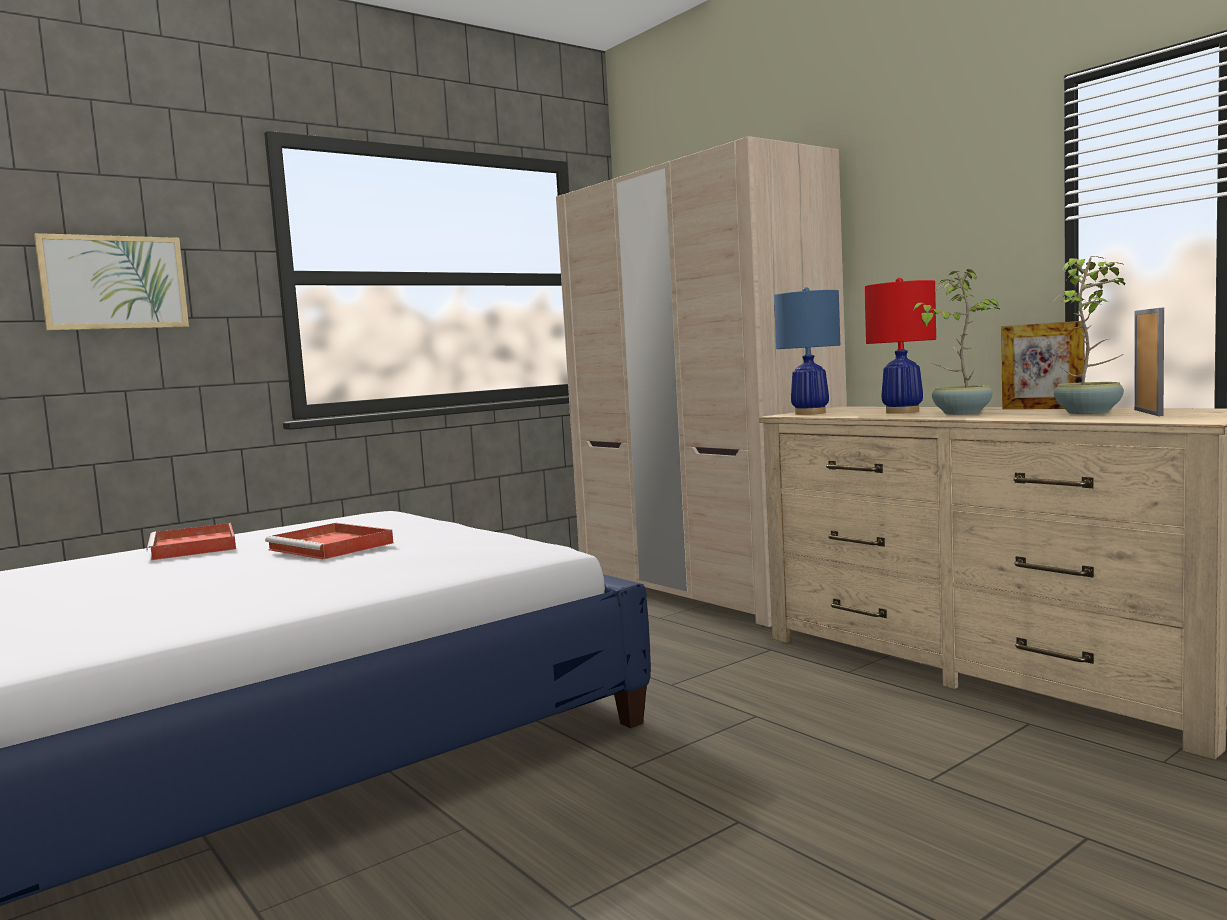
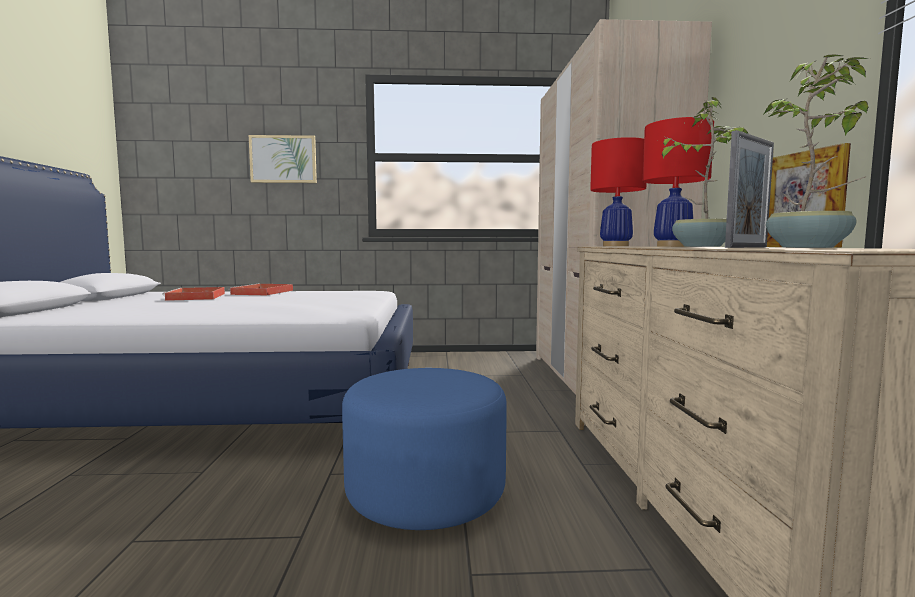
camera: 35 degrees right, 0 degrees up
(332, 546) = (288, 299): red tray -> red tray (196, 297)
(767, 743) = (426, 492): none -> blue ottoman
(810, 413) = (615, 246): blue table lamp -> red table lamp
(1148, 412) = (870, 248): picture frame -> picture frame (746, 247)

